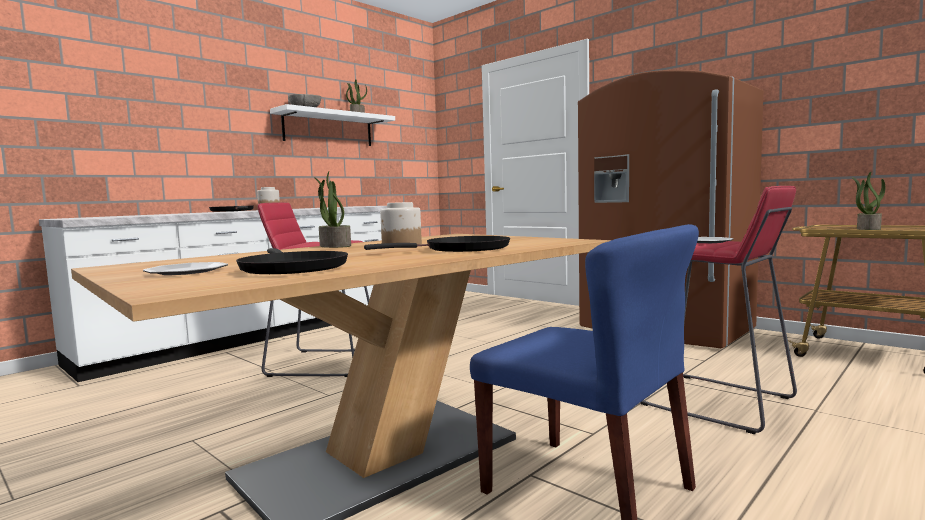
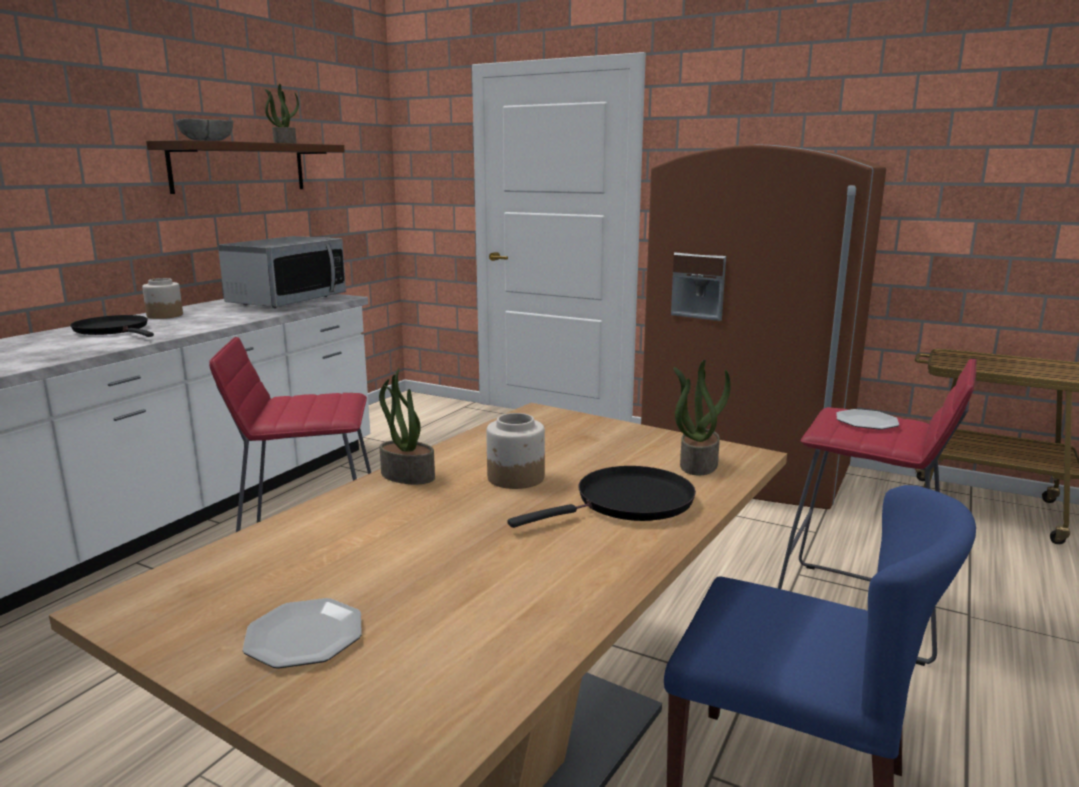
camera: 15 degrees left, 10 degrees up
(291, 268) = (467, 615): black frying pan -> none
(328, 129) = (239, 167): white shelf -> brown shelf
(347, 206) = (287, 300): none -> microwave
(868, 229) = (1004, 369): potted plant -> potted plant (697, 464)

